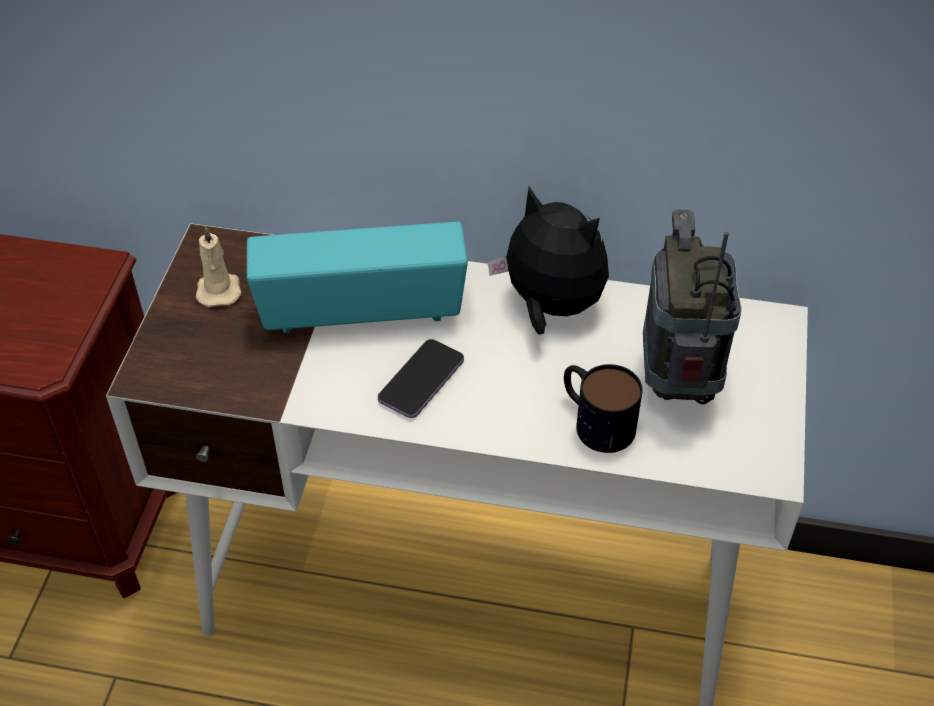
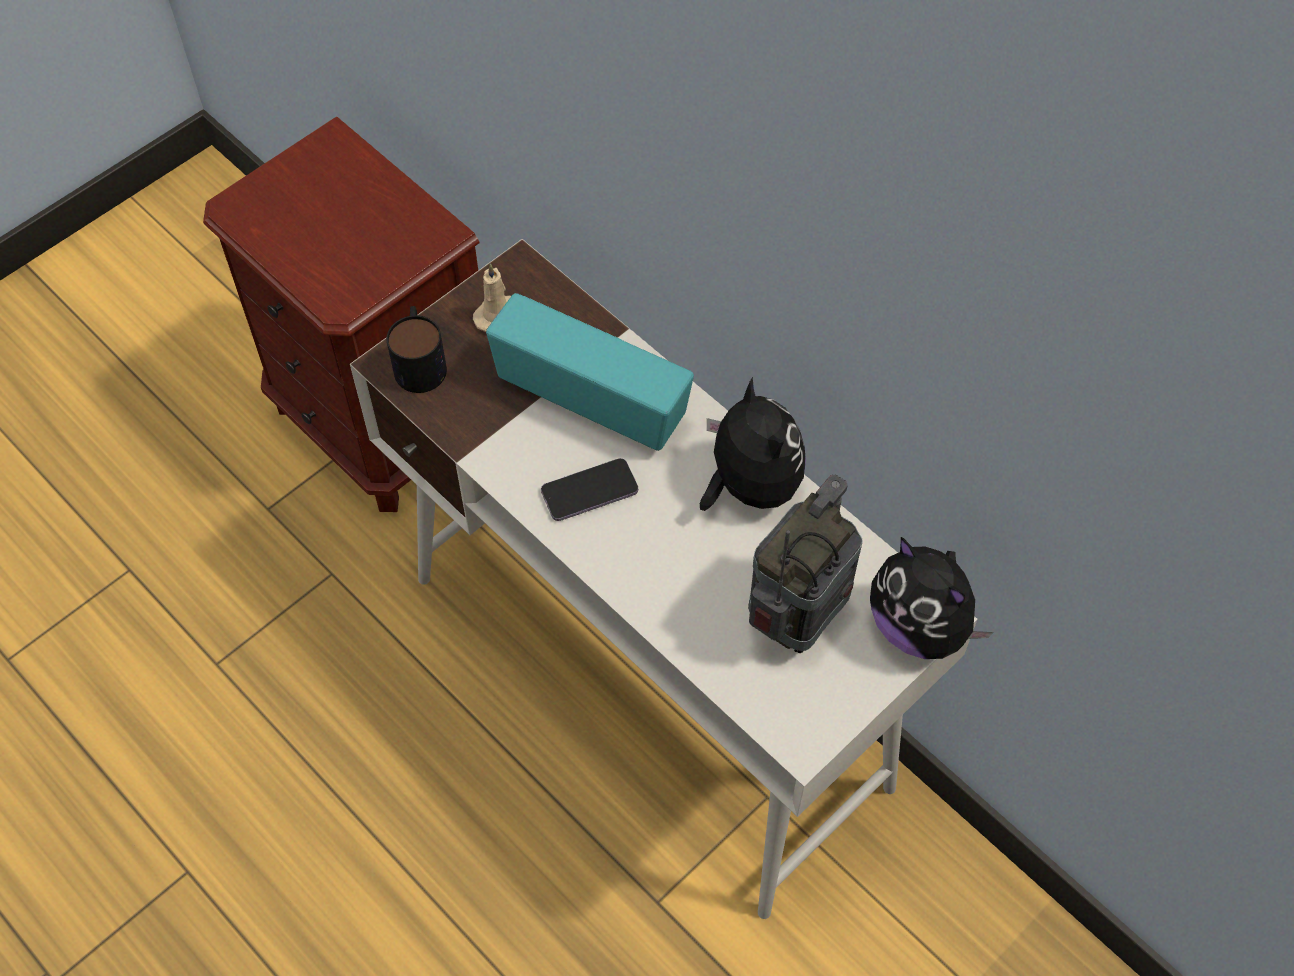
camera: 35 degrees right, 10 degrees up
(595, 420) = (697, 610): mug -> mug (419, 360)
(773, 335) = (920, 626): none -> plush toy

